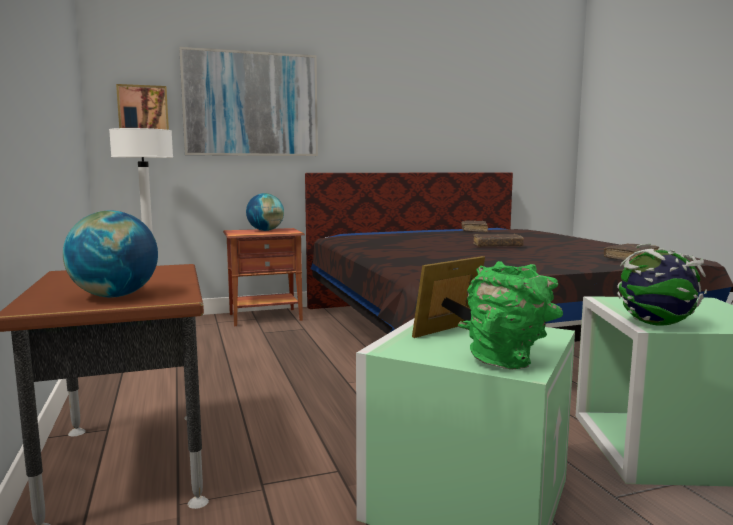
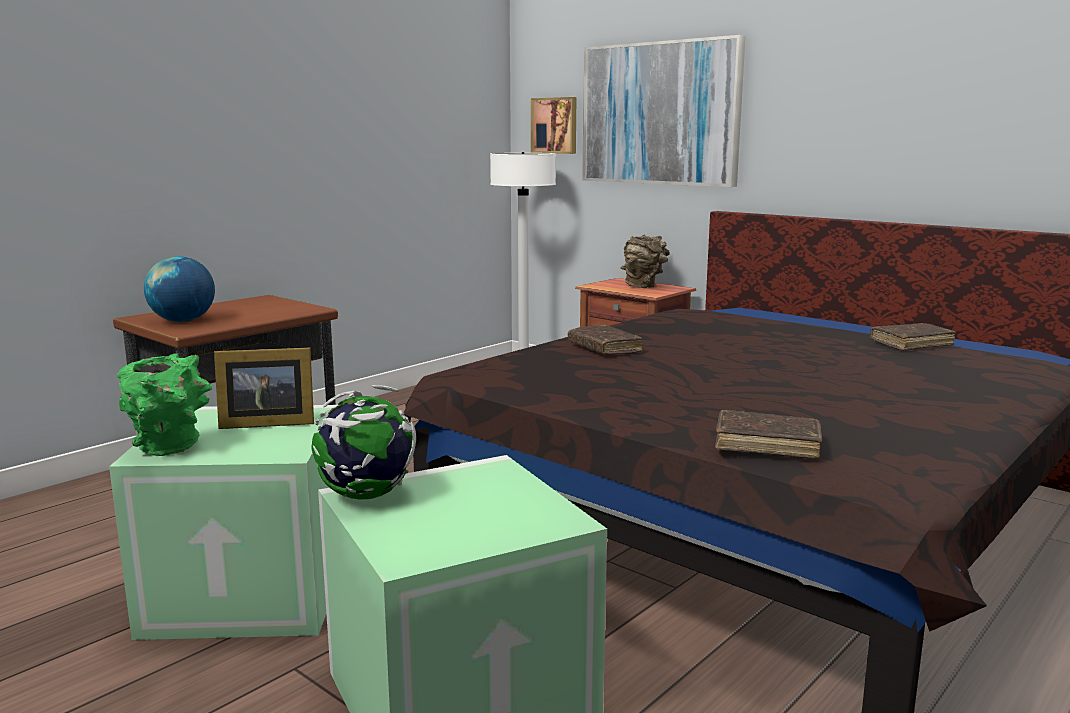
camera: 60 degrees right, 5 degrees up
(265, 230) = (644, 286): globe -> brown vase
(454, 331) = (265, 423): picture frame -> picture frame turned 150 degrees clockwise
(497, 246) = (742, 371): brown book -> brown book (604, 348)

